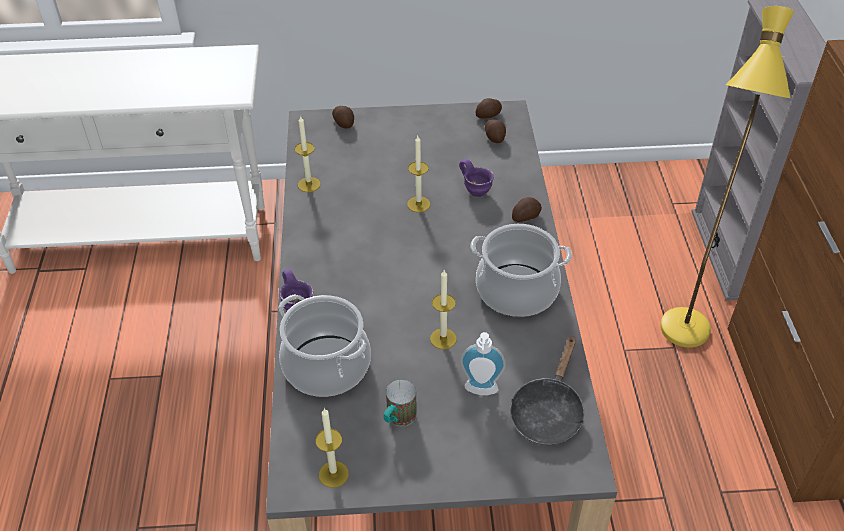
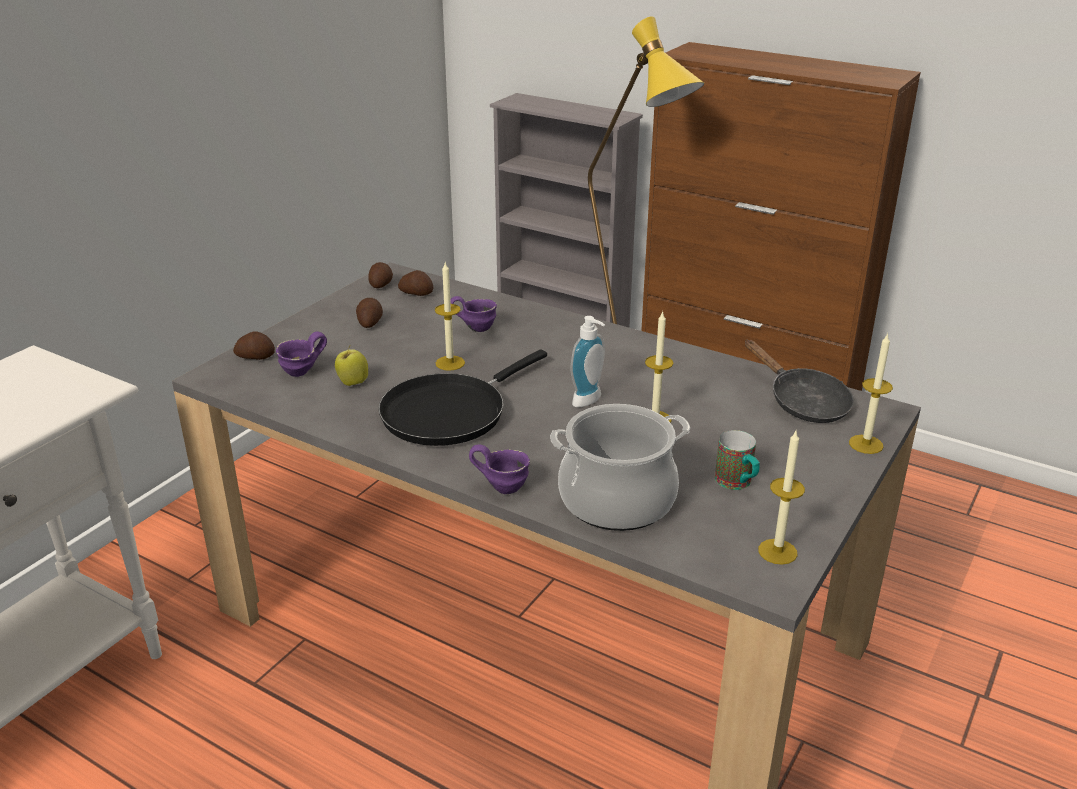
camera: 55 degrees left, 15 degrees down
(309, 184) = (319, 412): candle -> candle (866, 444)
(344, 152) = (303, 373): none -> purple mug
(353, 178) = (352, 383): none -> apple
(359, 237) = (449, 412): none -> black frying pan
(481, 391) = (745, 425): soap dispenser -> soap dispenser (590, 401)
(517, 290) = (636, 360): cooking pot -> none
(525, 216) = (546, 320): potato -> potato (369, 322)

